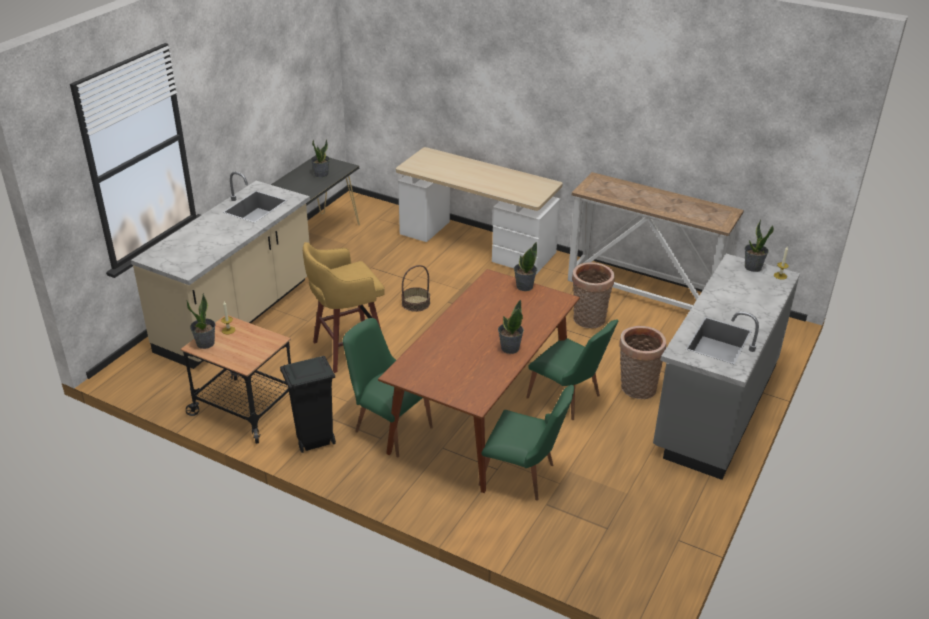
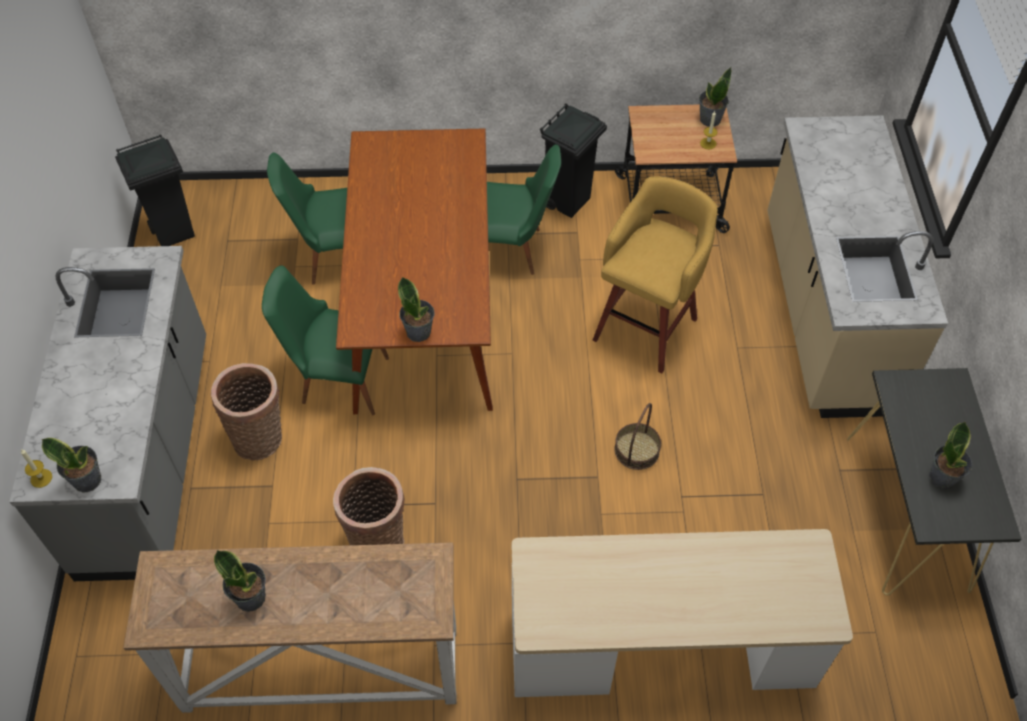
camera: 150 degrees right, 20 degrees up
(509, 348) = (375, 223): potted plant -> potted plant (251, 597)
(652, 556) = (174, 232): none -> black trash can

